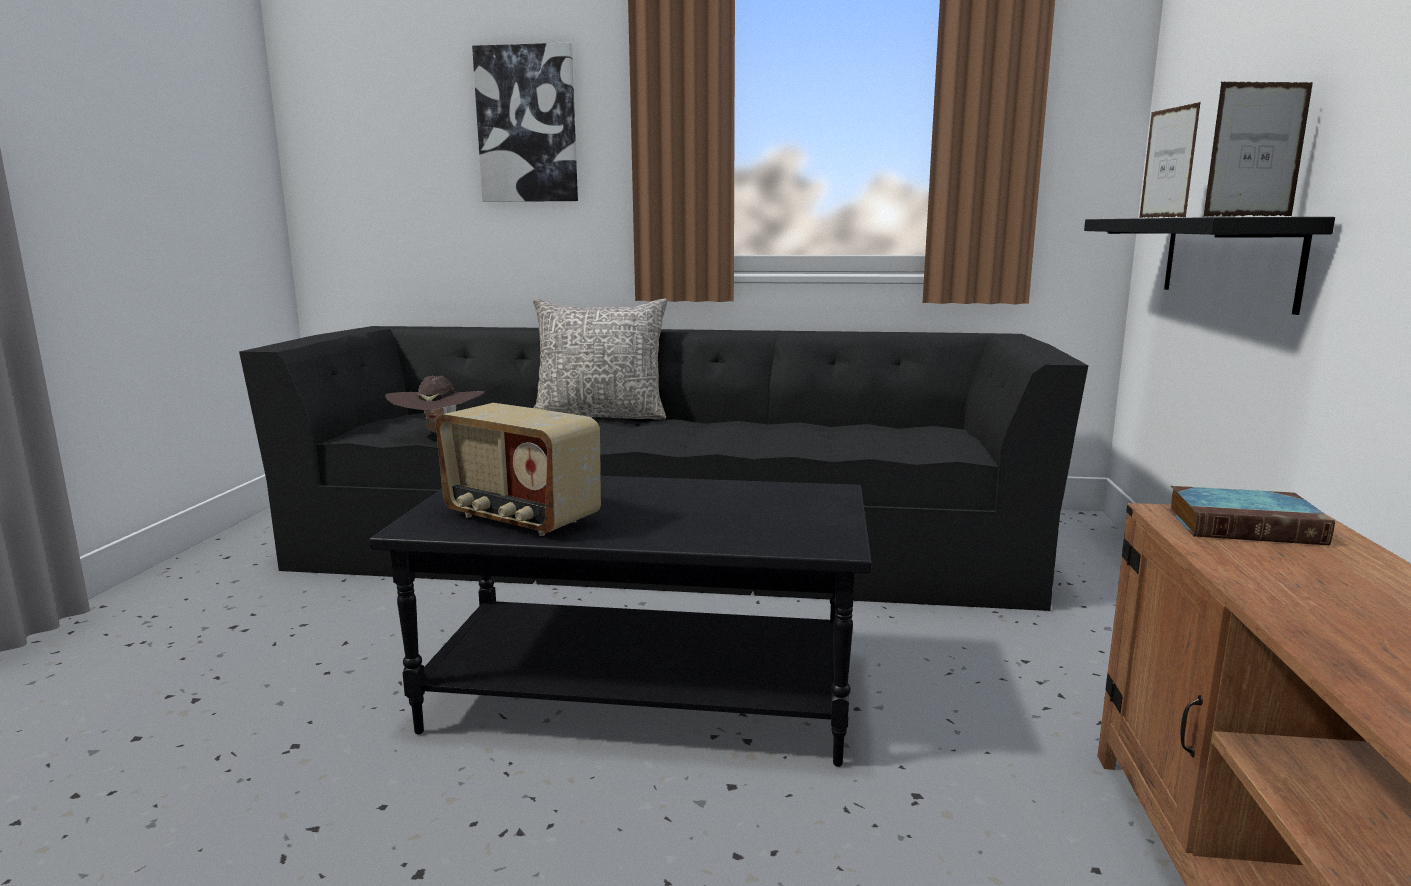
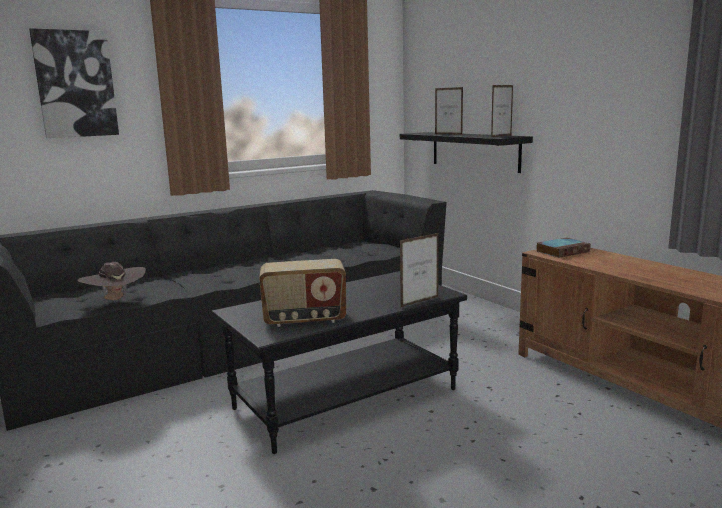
camera: 40 degrees left, 0 degrees up
(600, 416) = (176, 271): grey pillow -> none
(748, 546) = (420, 302): none -> picture frame

